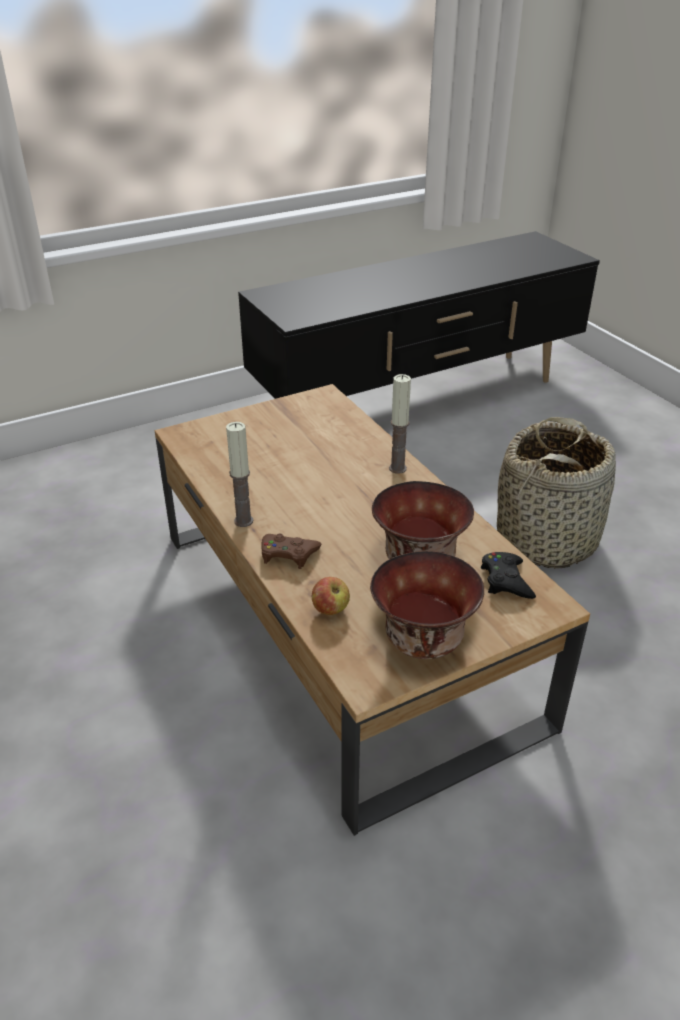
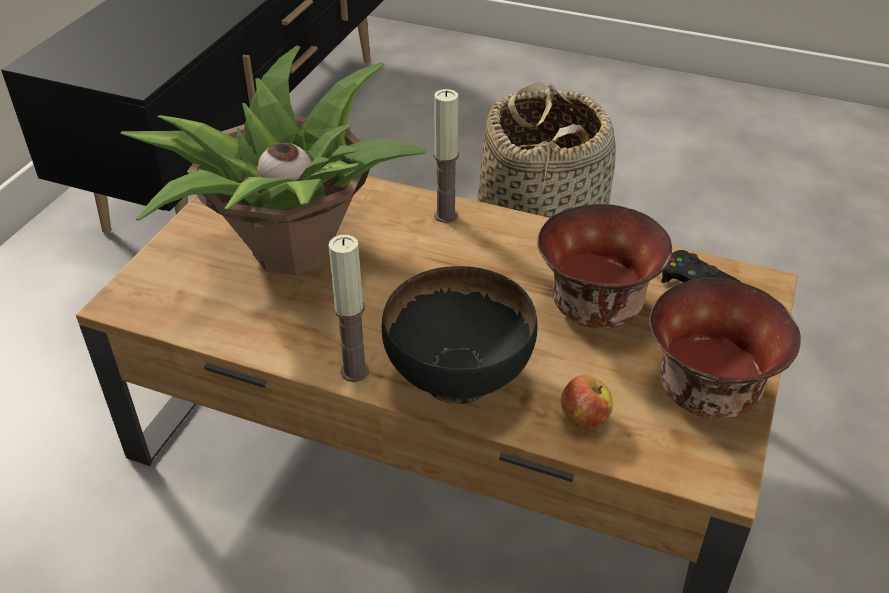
camera: 40 degrees left, 5 degrees up
(287, 448) = (290, 252): none -> potted plant
(288, 554) = (458, 381): brown game controller -> black bowl

